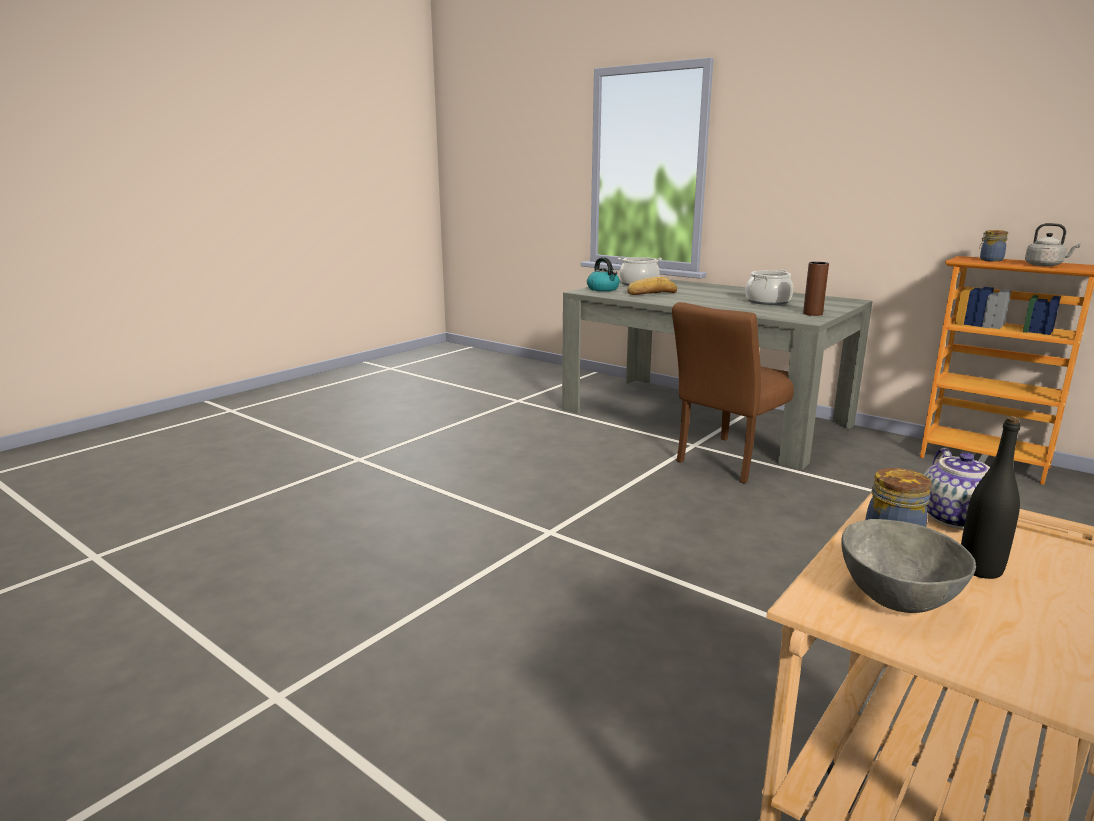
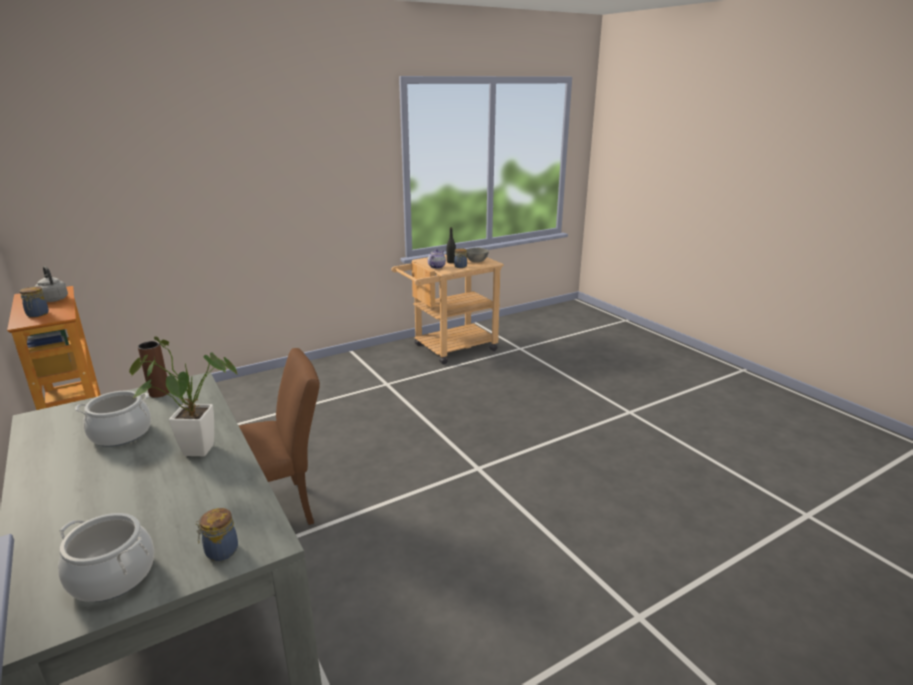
camera: 160 degrees left, 5 degrees up
(603, 289) = (220, 551): kettle -> jar
(651, 293) = (187, 505): bread -> none
(700, 302) = (192, 450): none -> potted plant

